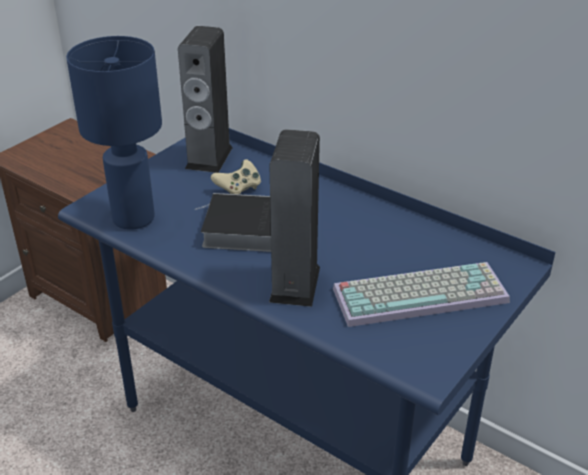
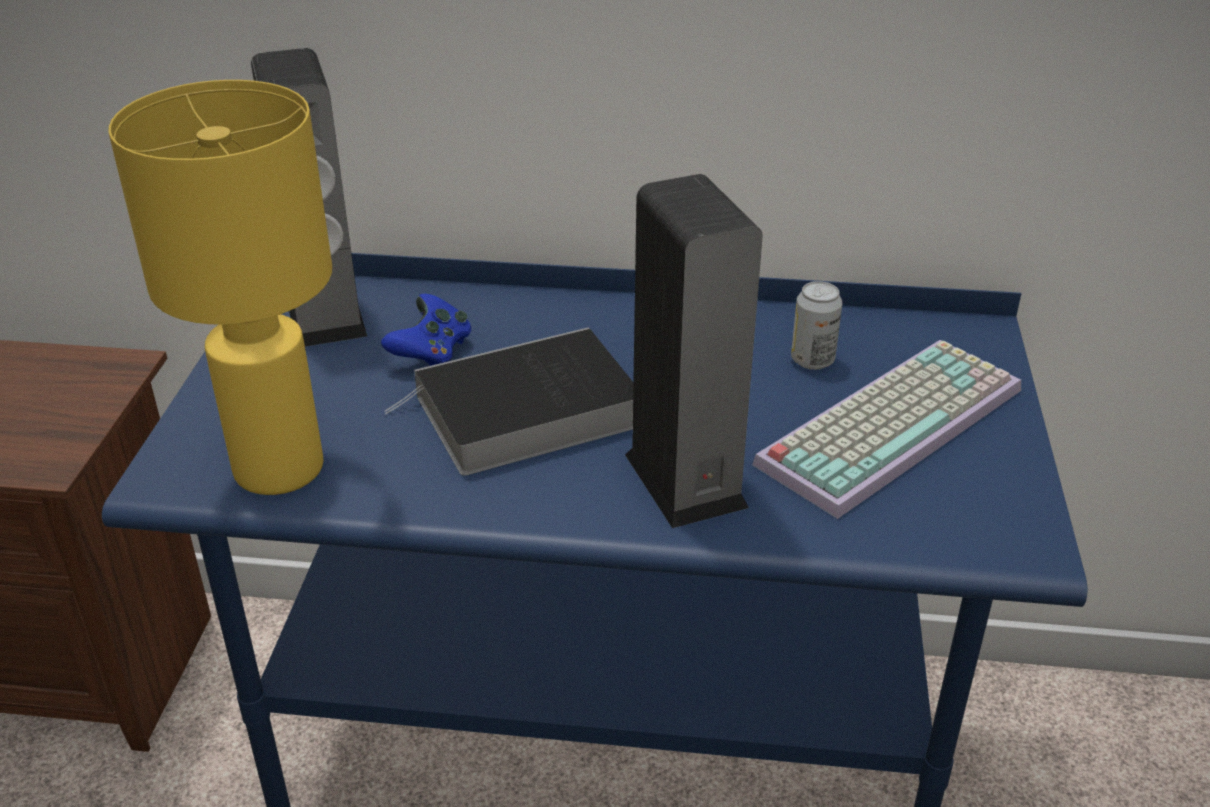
camera: 30 degrees left, 0 degrees up
(134, 218) = (280, 467): blue table lamp -> yellow table lamp
(238, 189) = (431, 353): beige game controller -> blue game controller
(413, 250) = (812, 360): none -> can

